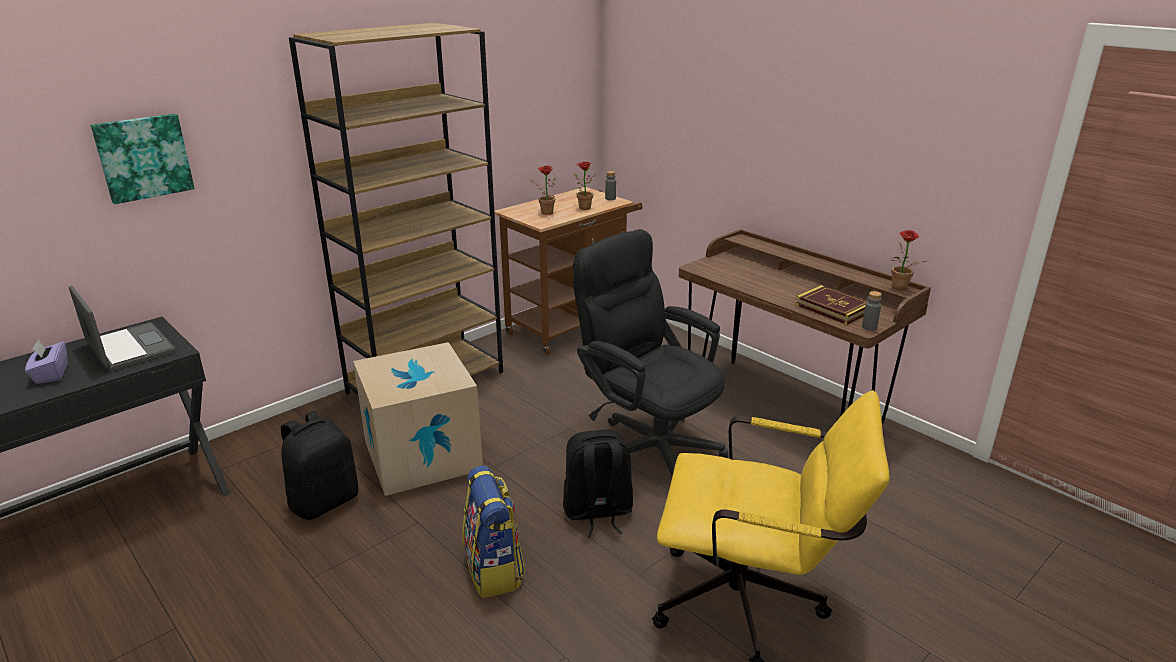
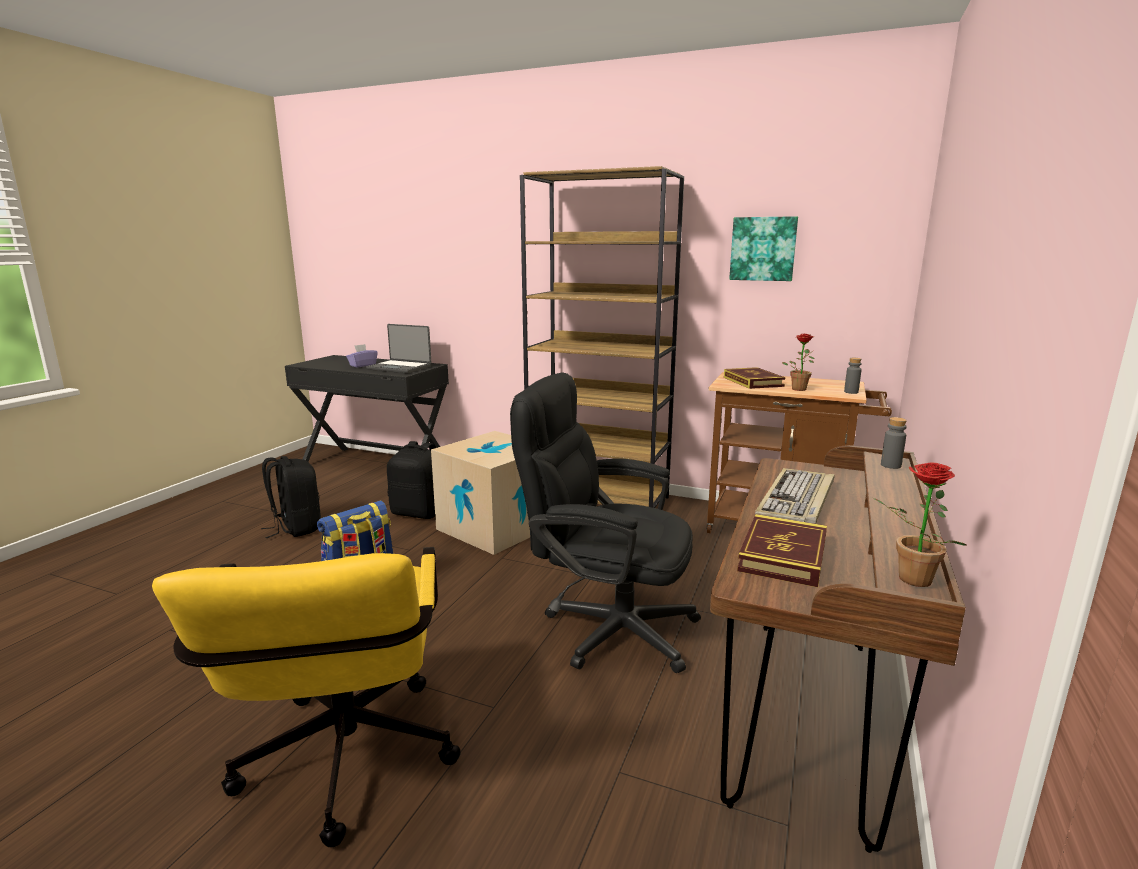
camera: 65 degrees right, 10 degrees down
(128, 349) = (400, 368): laptop -> laptop turned 90 degrees clockwise
(143, 157) = (456, 257): picture -> picture (763, 249)
(544, 212) = (753, 382): potted plant -> book
(597, 512) = (464, 625): black backpack -> black backpack (296, 528)
(648, 443) = (606, 627): black office chair -> black office chair turned 90 degrees counterclockwise
(759, 281) = (797, 500): none -> keyboard
(869, 327) = (752, 590): grey bottle -> grey bottle (890, 465)

